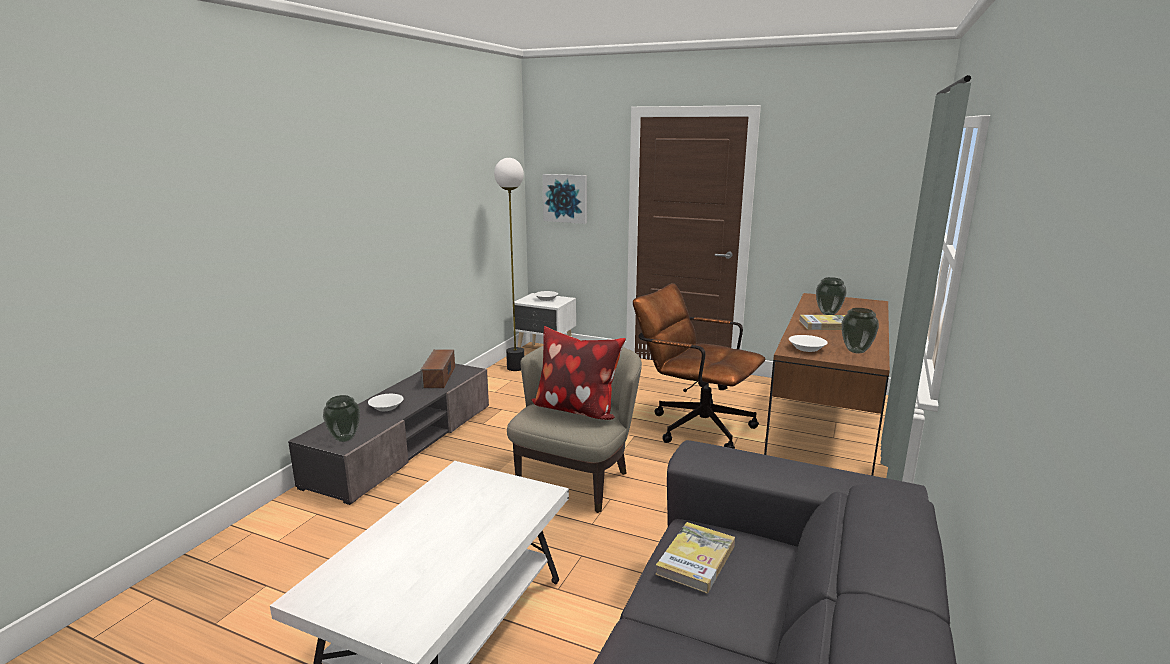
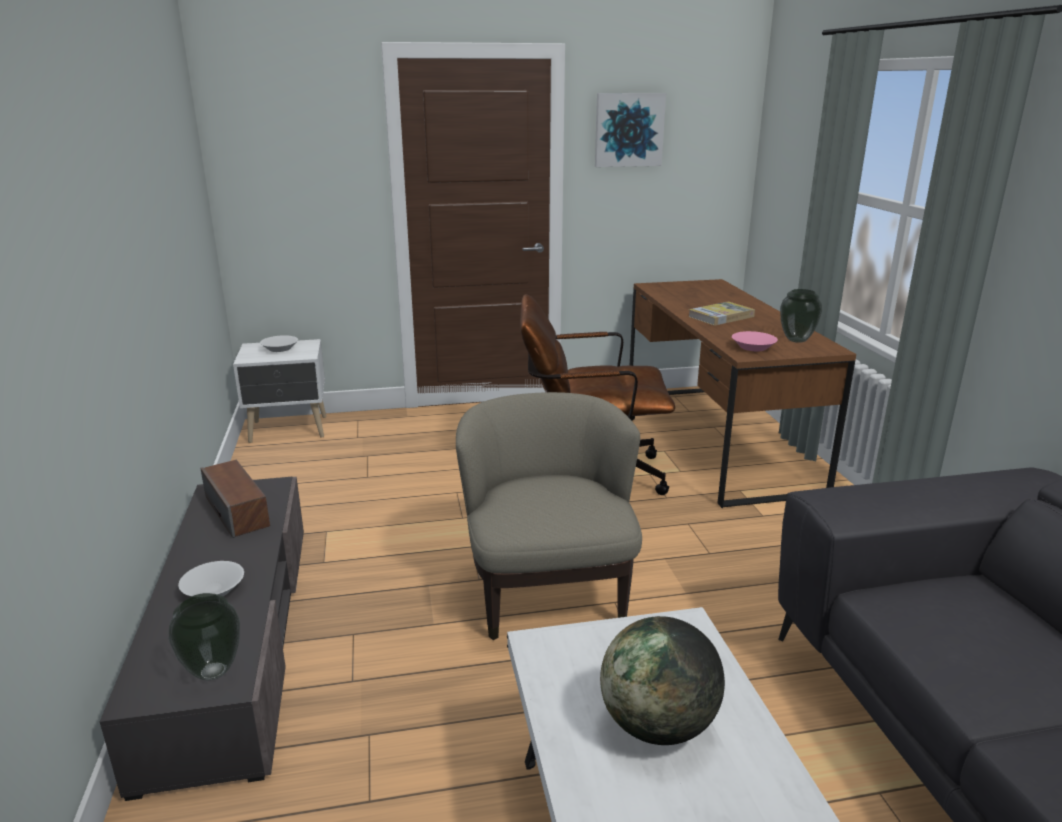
camera: 35 degrees left, 5 degrees up
(456, 524) = (657, 726): none -> globe
(516, 367) = (271, 463): floor lamp -> none
(565, 198) = (284, 188): picture -> picture (629, 130)
(576, 410) = (552, 497): pillow -> none
(696, 560) = (946, 633): book -> none
(807, 348) = (753, 347): white bowl -> pink bowl
(828, 314) = (700, 303): vase -> none

